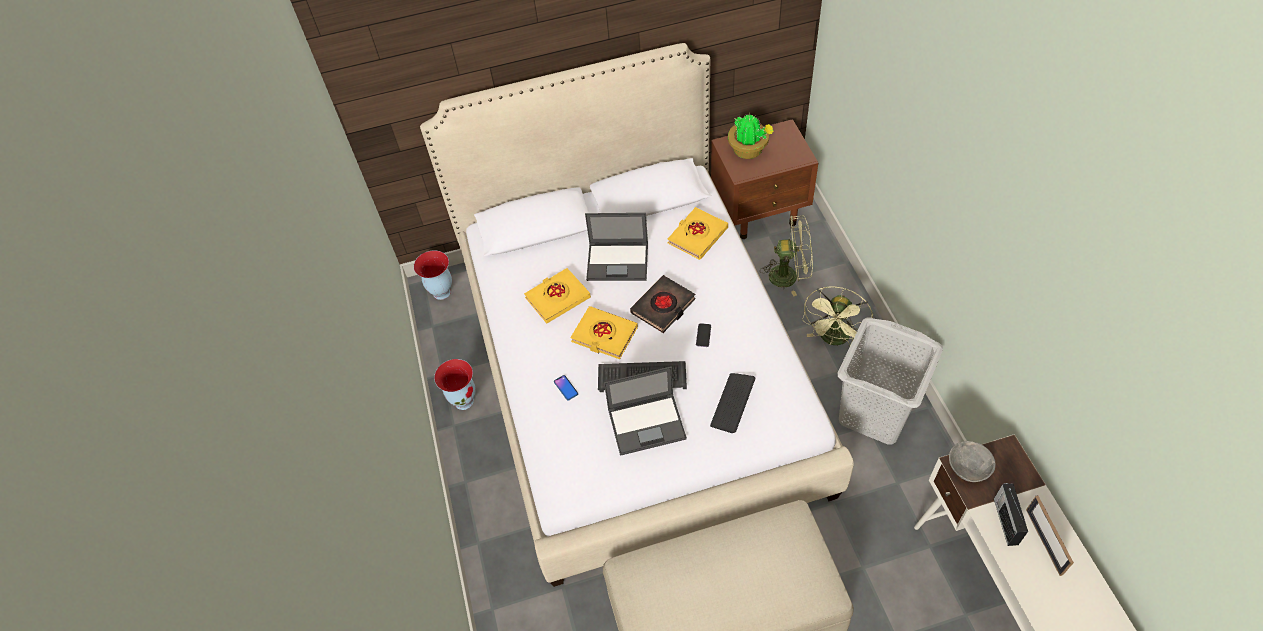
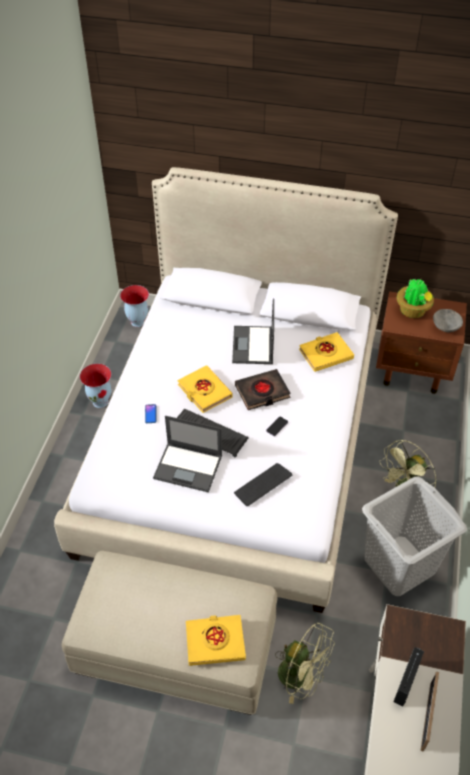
camera: 25 degrees right, 5 degrees down
(557, 298) = (191, 350): yellow book -> yellow book (215, 641)
(618, 261) = (253, 346): laptop -> laptop turned 60 degrees clockwise
(789, 275) = (403, 429): green fan -> green fan (301, 676)
(967, 467) = (405, 624): grey bowl -> grey bowl (445, 326)

